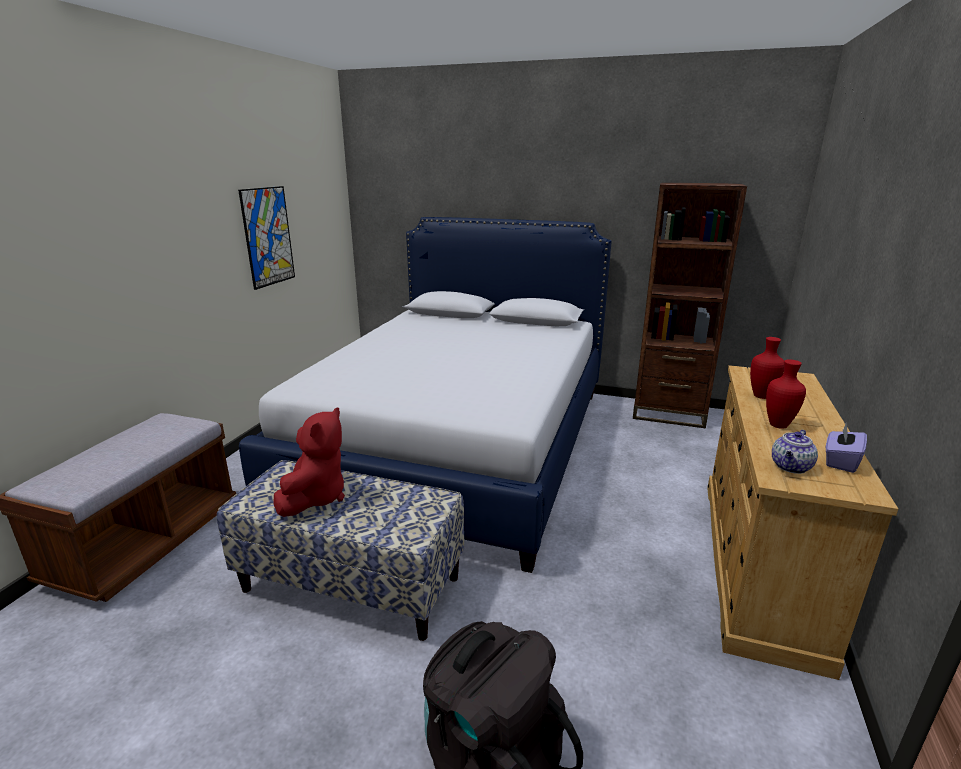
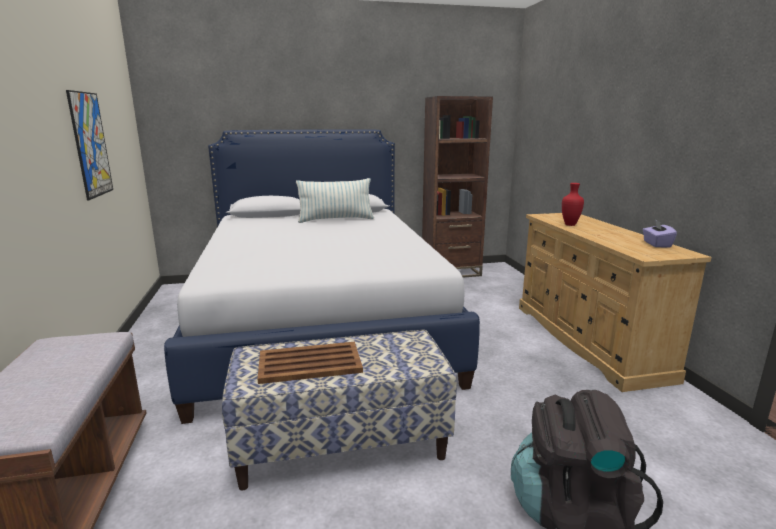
camera: 30 degrees left, 5 degrees down
(315, 497) = (311, 363): red plush toy -> brown tray
(504, 331) = (336, 220): none -> pillow
(778, 425) = (601, 235): red vase -> none
(791, 467) = (641, 251): teapot -> none

